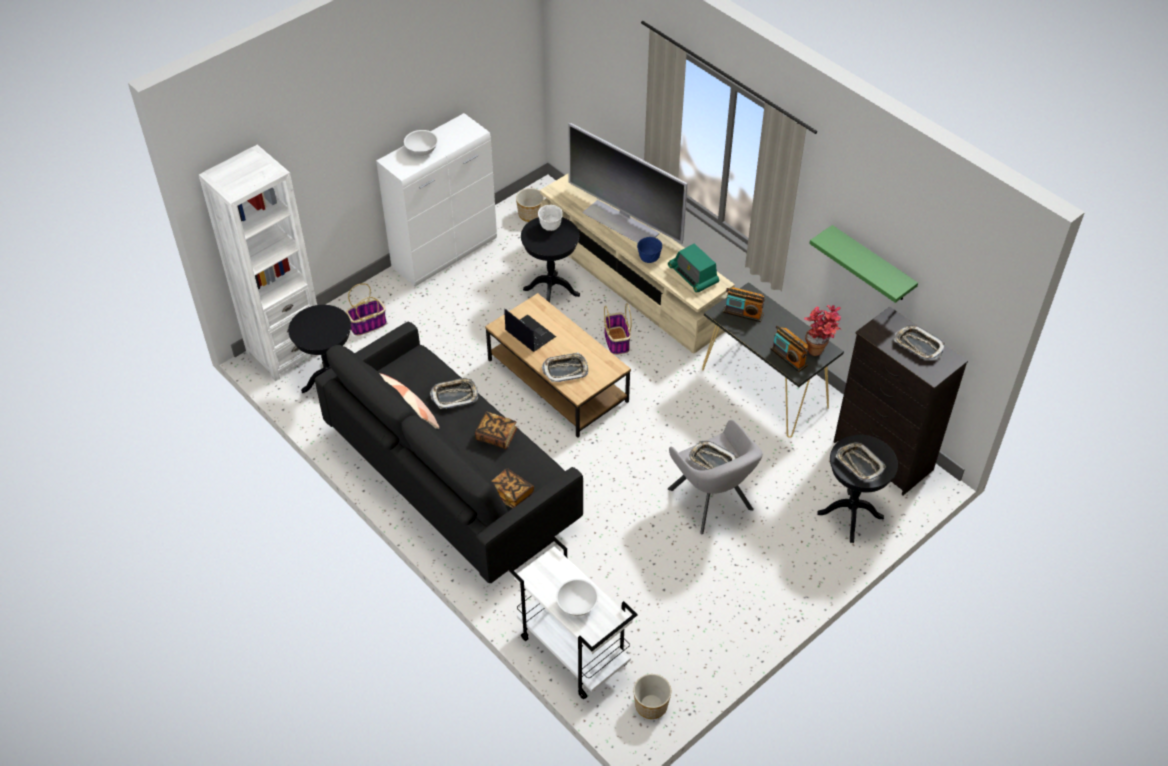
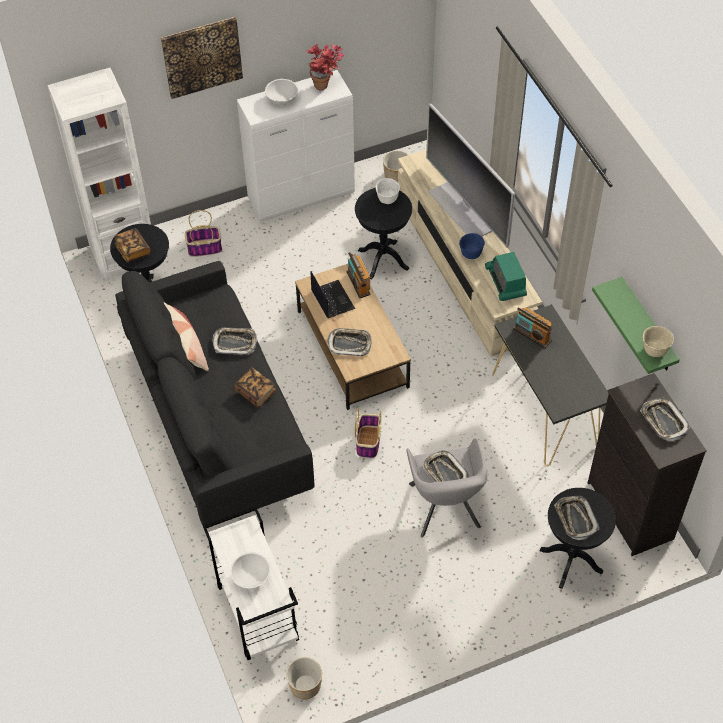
camera: 20 degrees right, 5 degrees up
(341, 119) = (202, 57): none -> picture
(511, 493) = (245, 452): book -> book (133, 250)
(616, 341) = (423, 324): basket -> basket (368, 441)
(788, 357) = (556, 392): radio -> radio (358, 283)
(819, 349) = (590, 391): potted plant -> potted plant (326, 85)
(892, 280) = (654, 350): none -> beige bowl

